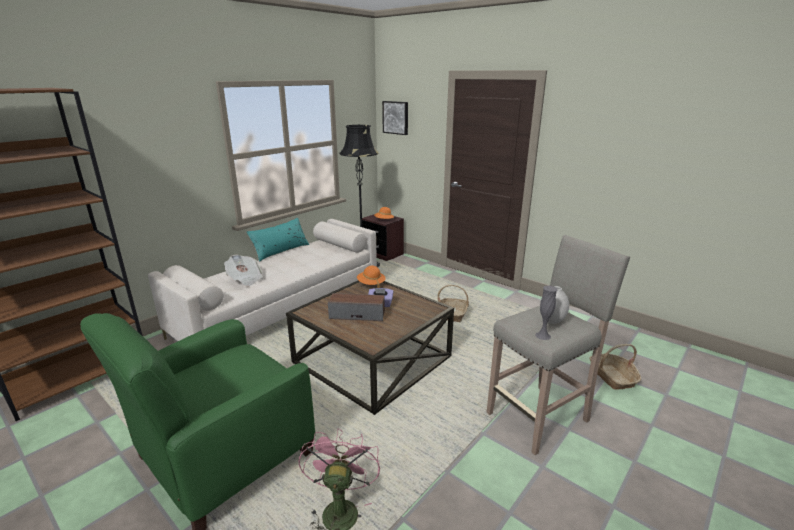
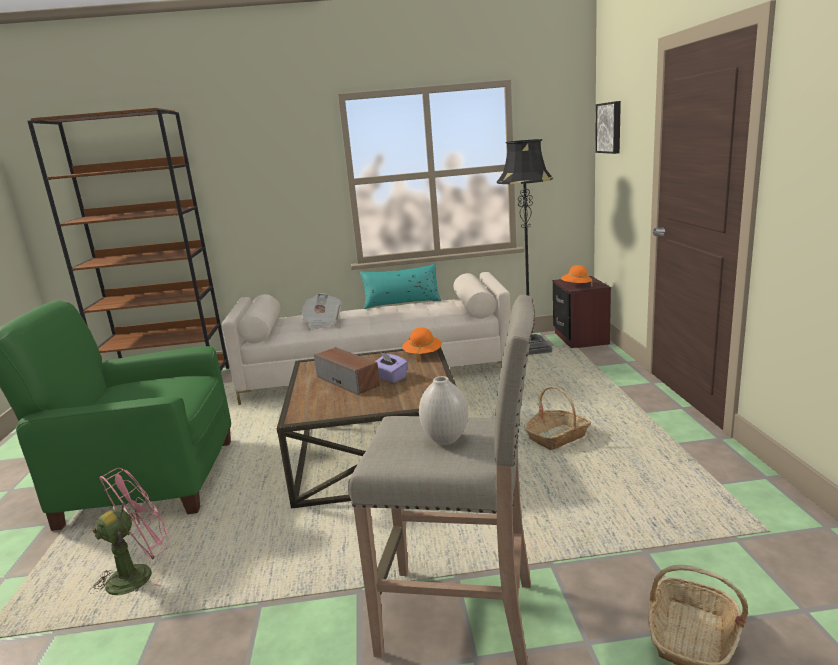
camera: 45 degrees right, 5 degrees down
(543, 335) = (387, 451): grey vase -> none

